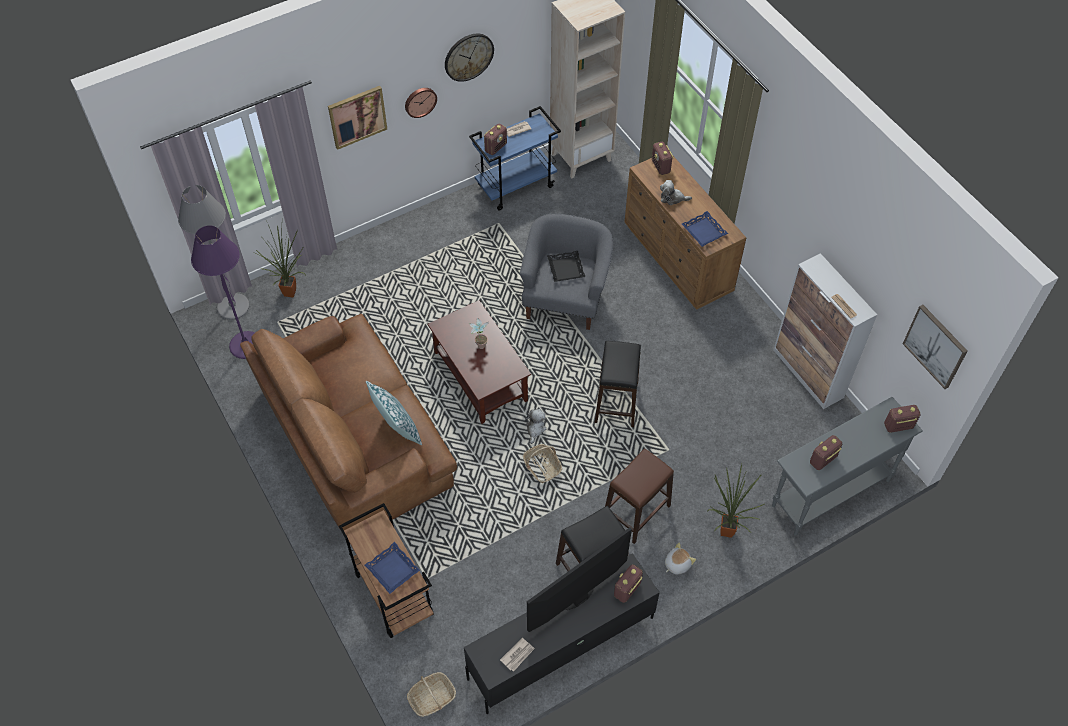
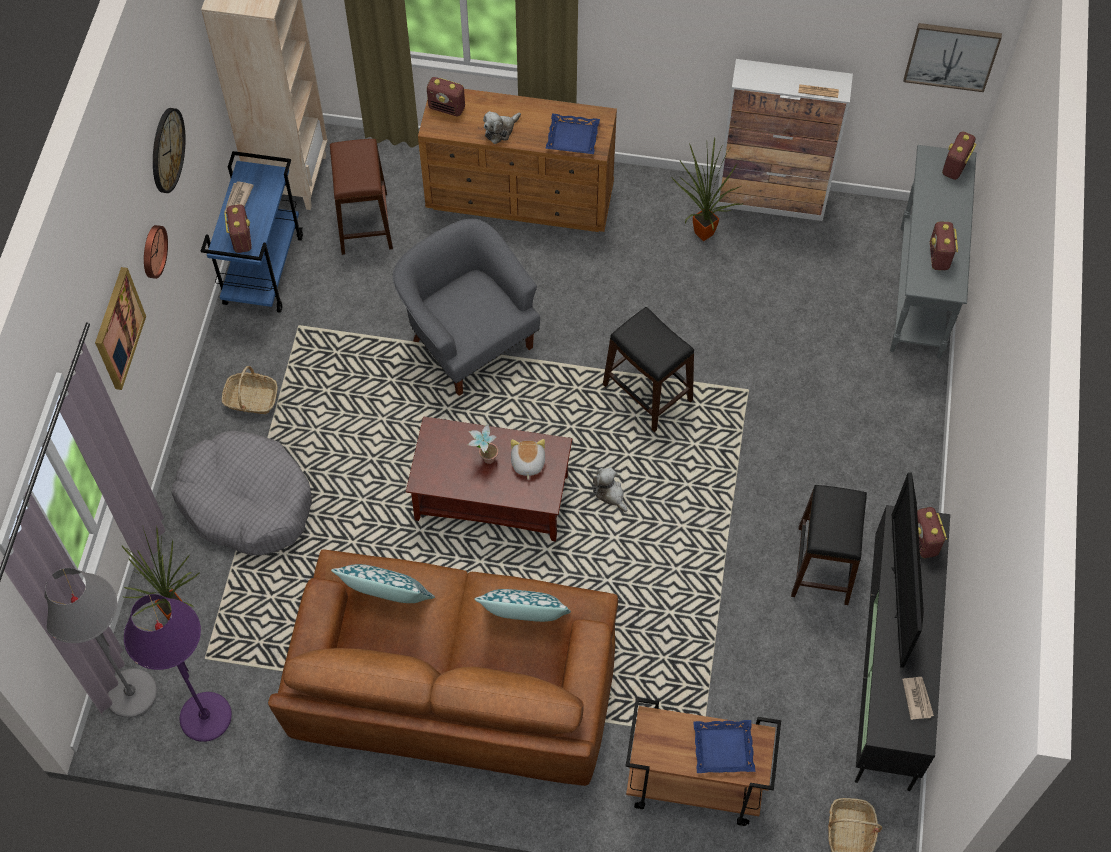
camera: 50 degrees left, 5 degrees up
(354, 359) = (387, 600): none -> pillow
(378, 275) = (246, 501): none -> grey dog bed
(542, 467) = (663, 523): basket -> basket (251, 399)
(566, 269) = (466, 302): black tray -> none
(637, 512) = (795, 475): brown stool -> brown stool (365, 223)
(677, 564) = (885, 485): plush toy -> plush toy (527, 463)
(724, 531) = (883, 415): potted plant -> potted plant (700, 235)

